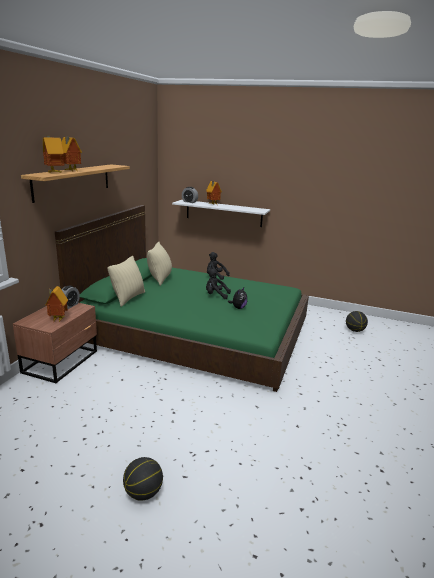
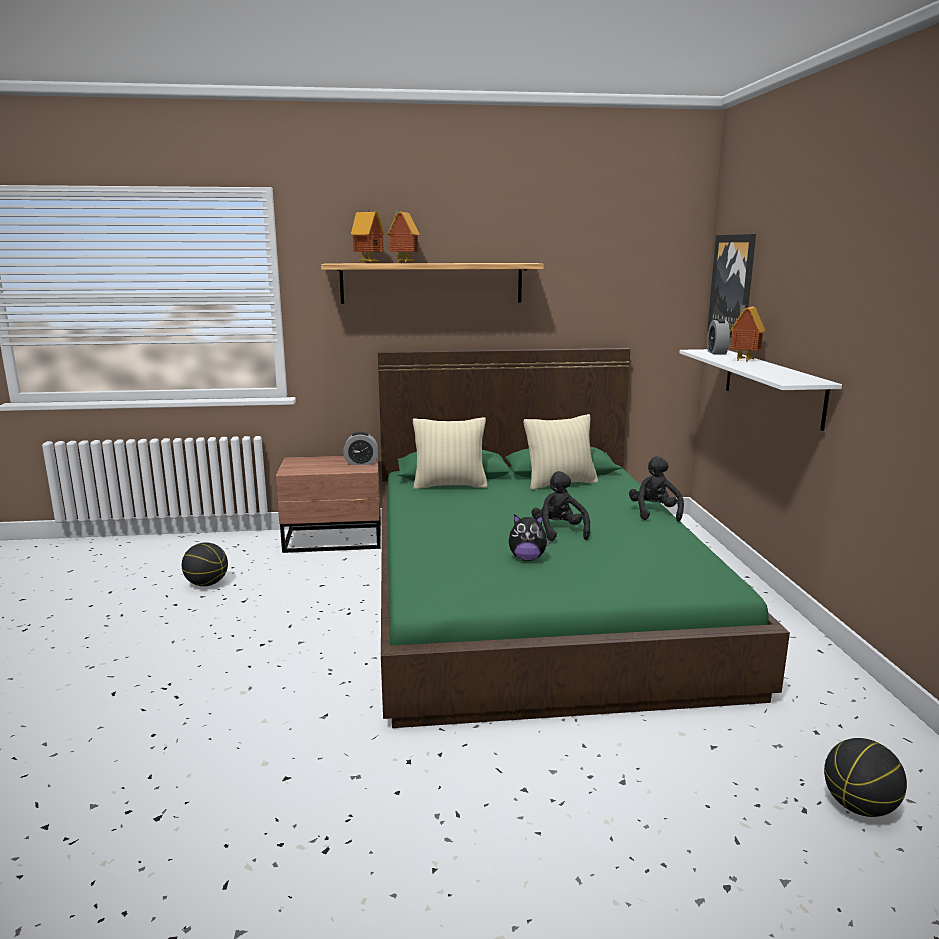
camera: 65 degrees right, 5 degrees down
(57, 319) = (314, 468): toy house -> none
(143, 492) = (77, 672): basketball -> basketball (207, 584)
(183, 171) = (732, 286): none -> picture

